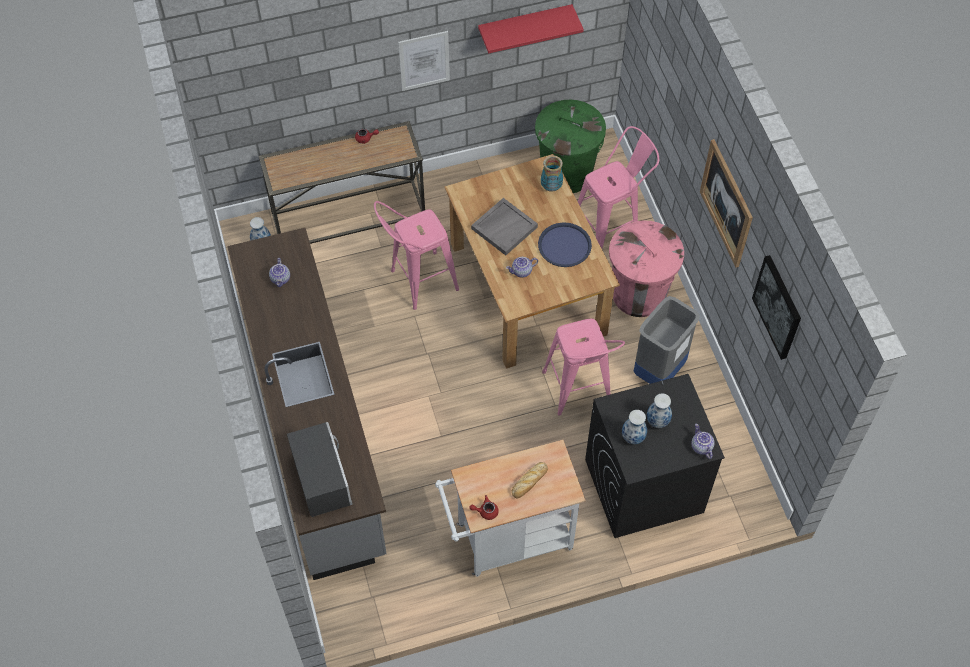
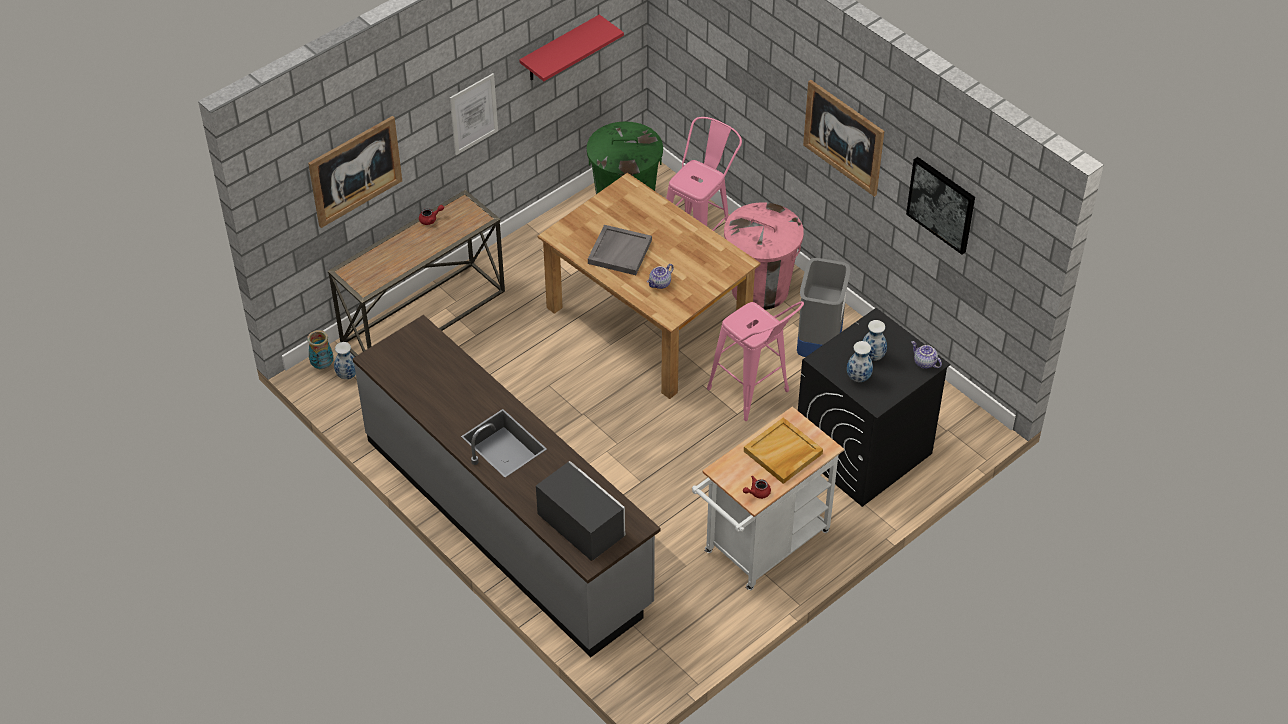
camera: 25 degrees left, 10 degrees down
(281, 279) = (428, 368): teapot -> none
(292, 82) = (355, 171): none -> picture
(417, 283) = (534, 354): pink stool -> none
(529, 482) = (783, 453): bread -> beige tray
(551, 187) = (644, 201): vase -> vase (322, 365)
(564, 245) = (687, 247): blue tray -> none

